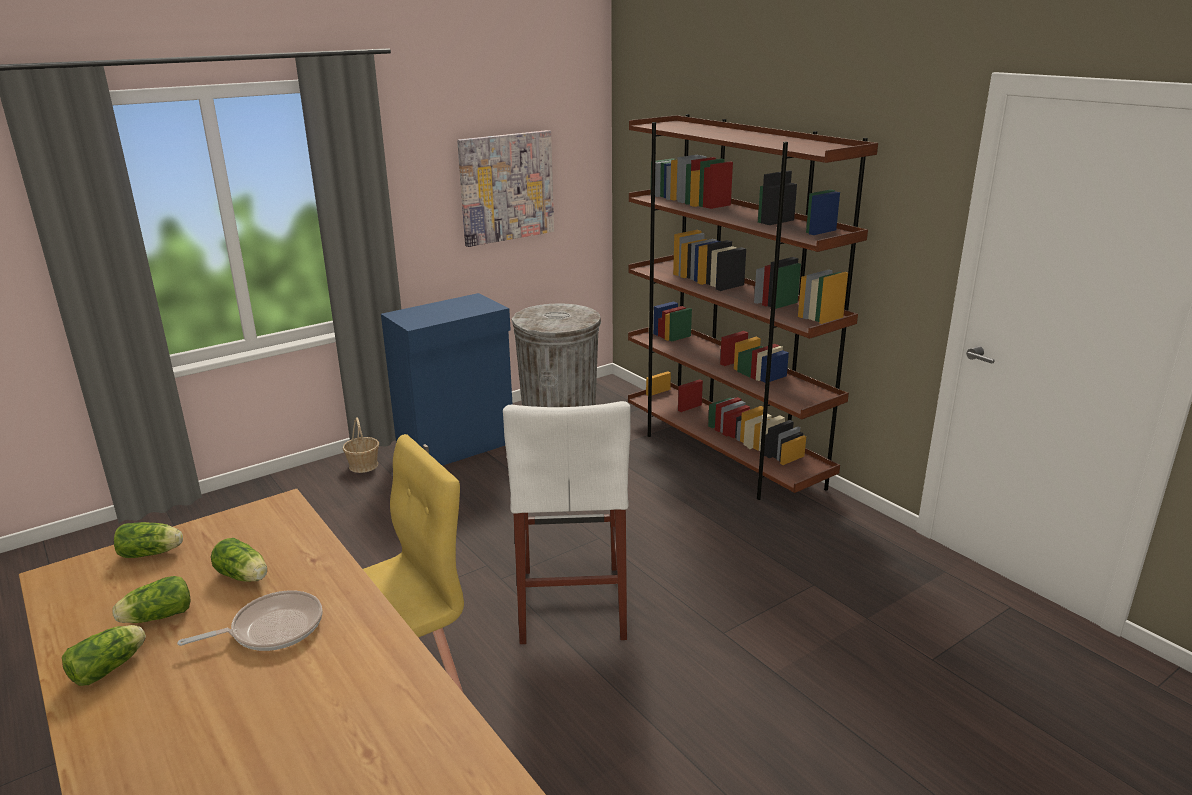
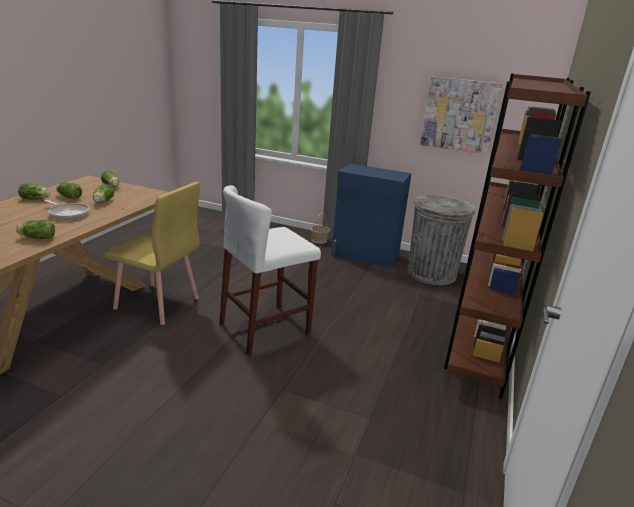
camera: 55 degrees right, 0 degrees up
(377, 682) = (37, 238): none -> lettuce

